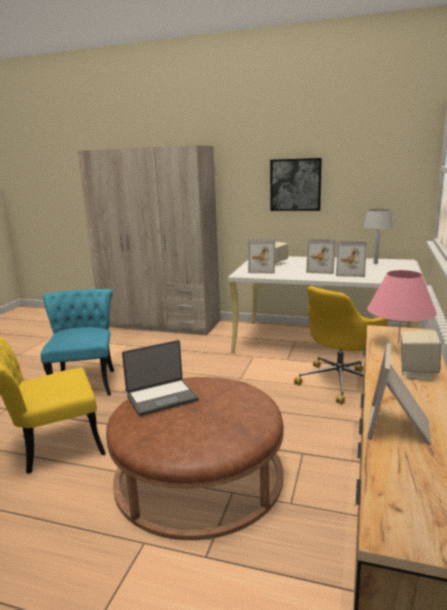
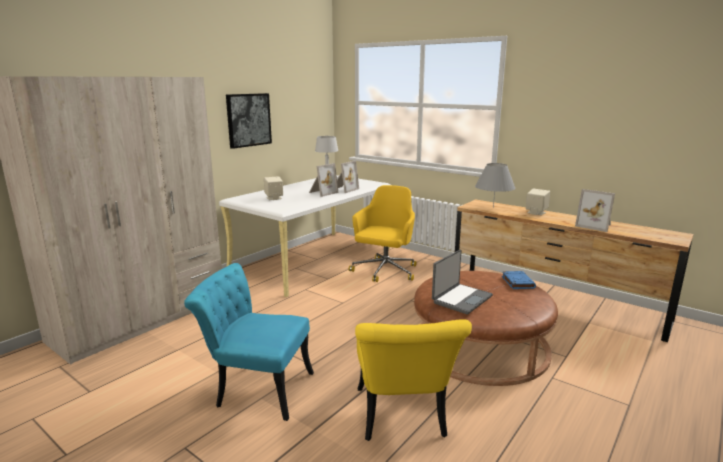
camera: 70 degrees left, 0 degrees up
(161, 397) = (461, 299): laptop -> laptop turned 45 degrees clockwise
(237, 427) = (517, 282): none -> blue book
(263, 270) = (290, 204): picture frame -> none
(340, 382) = (384, 271): yellow office chair -> yellow office chair turned 135 degrees counterclockwise
(398, 343) = (493, 207): pink table lamp -> grey table lamp

